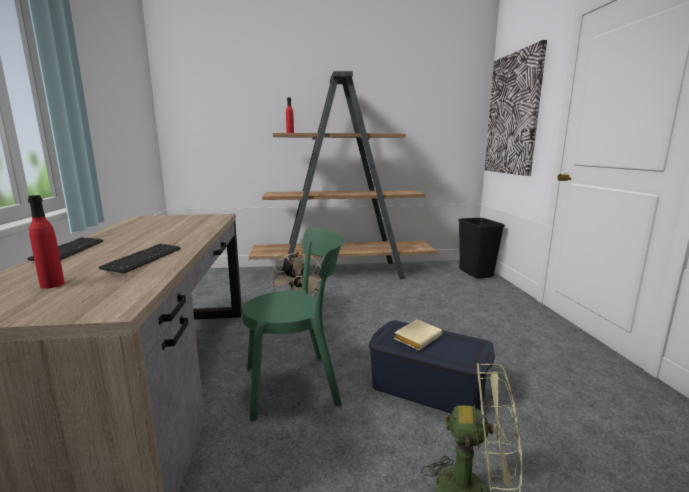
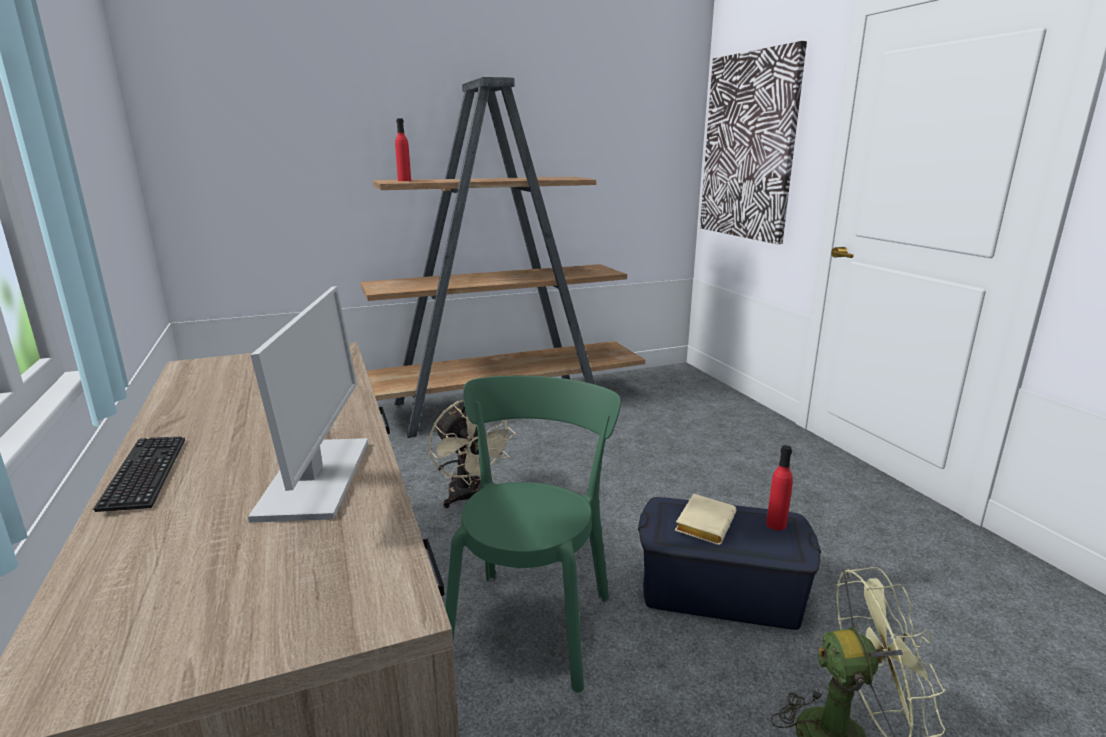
camera: 15 degrees left, 5 degrees up
(52, 284) = (213, 566): red bottle -> red bottle (776, 524)
(144, 259) = (316, 479): keyboard -> monitor
(297, 384) = (532, 621): green chair -> green chair turned 45 degrees counterclockwise
(476, 273) = (699, 387): black trash can -> none

